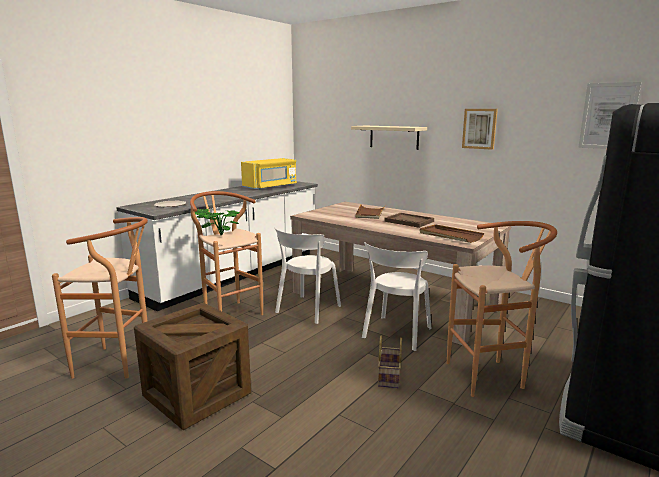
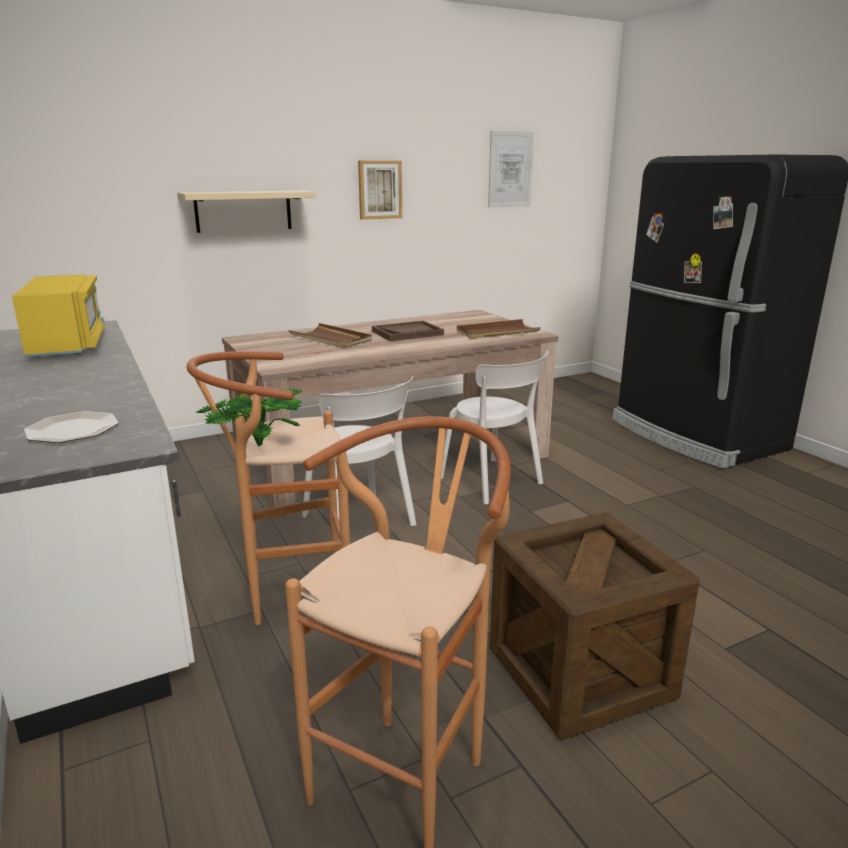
camera: 65 degrees left, 5 degrees up
(389, 377) = (597, 513): basket -> none
(491, 376) = (617, 464): brown stool -> none

